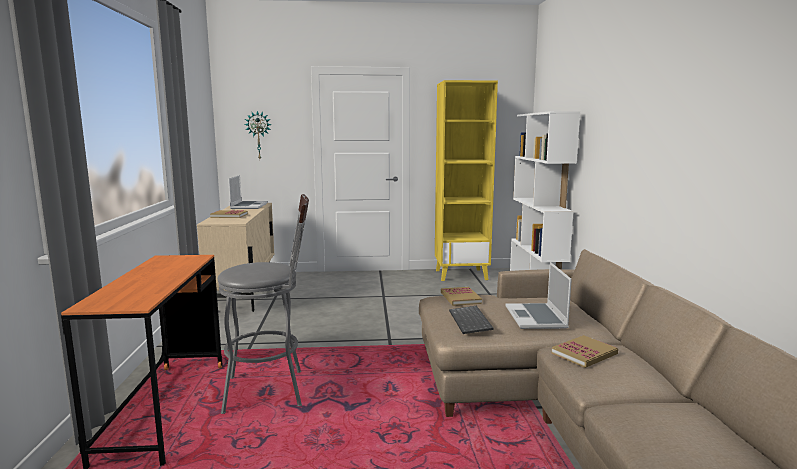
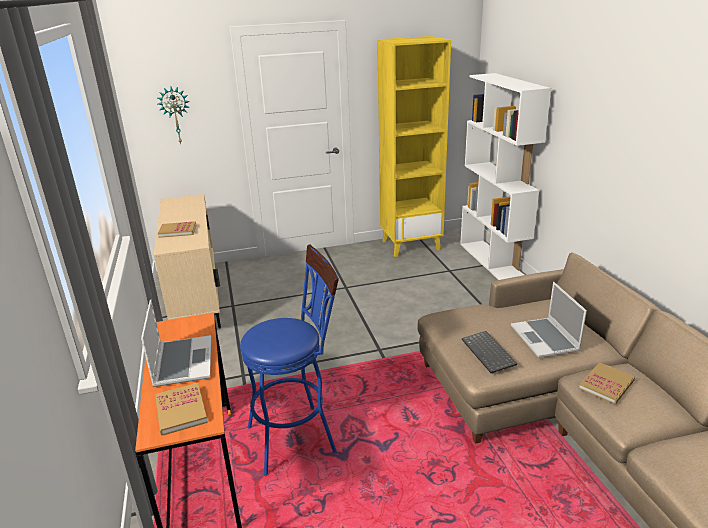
camera: 10 degrees left, 15 degrees up
(248, 206) = (184, 206): laptop -> laptop (182, 362)
(273, 390) = (299, 437): grey stool -> blue stool
(460, 298) = (462, 317): book -> book (181, 410)

